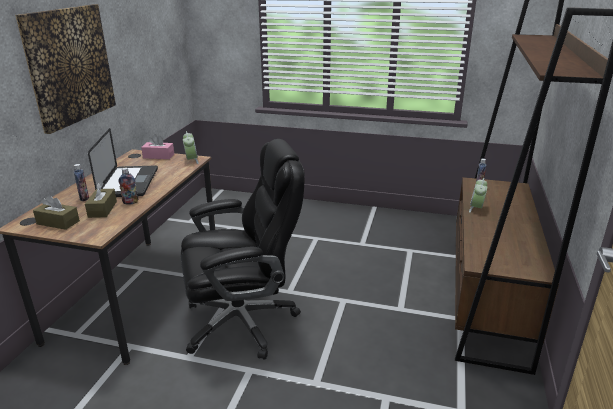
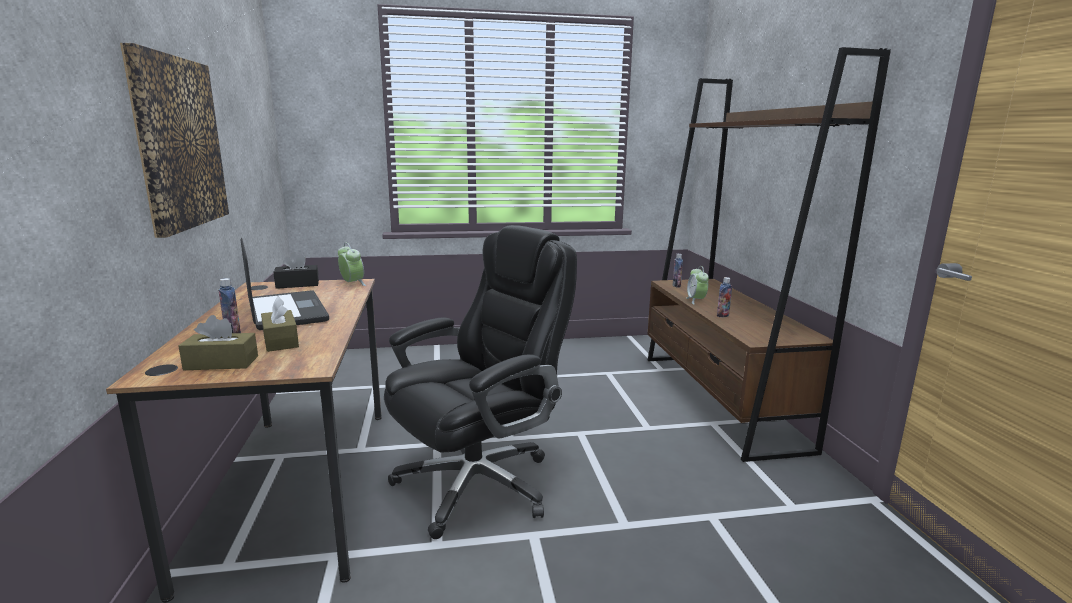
camera: 25 degrees left, 10 degrees down
(130, 202) = (317, 329): bottle -> bottle (722, 315)
(158, 156) = (297, 284): pink tissue box -> black tissue box

